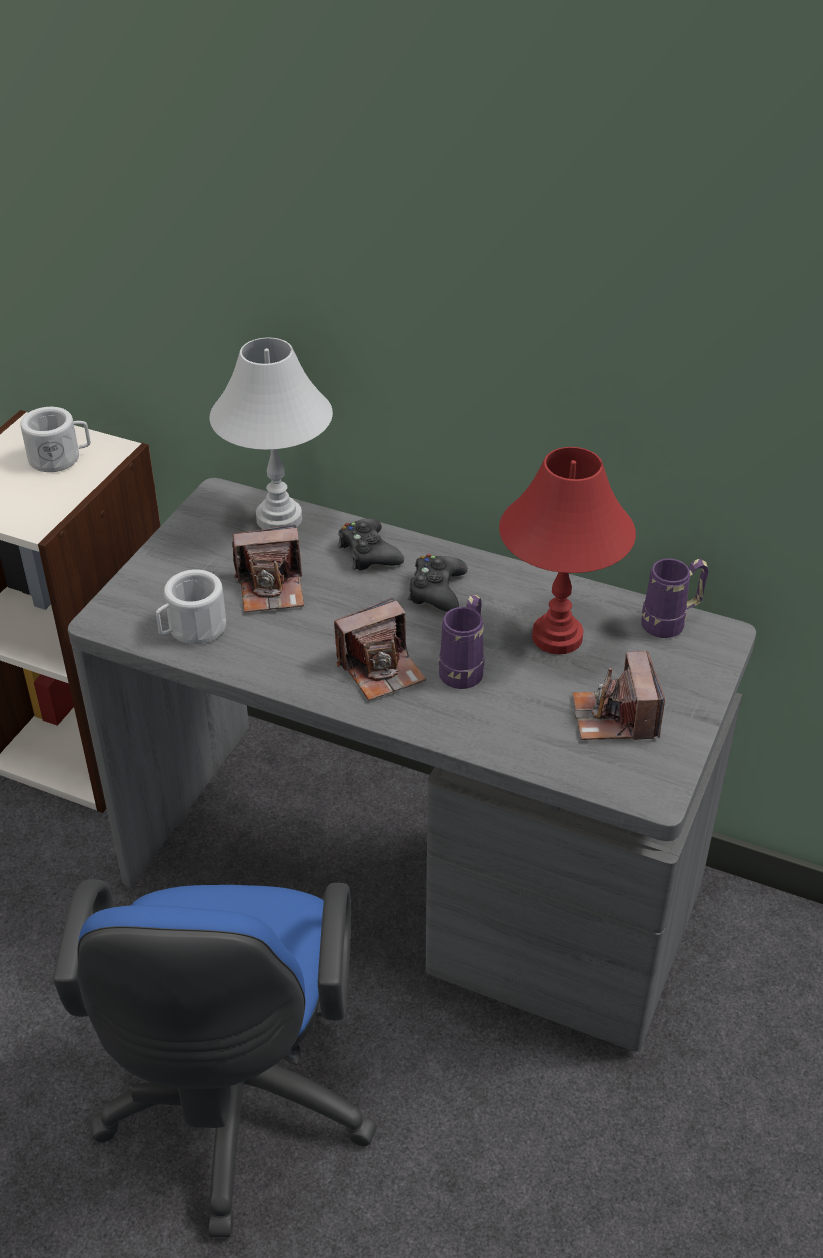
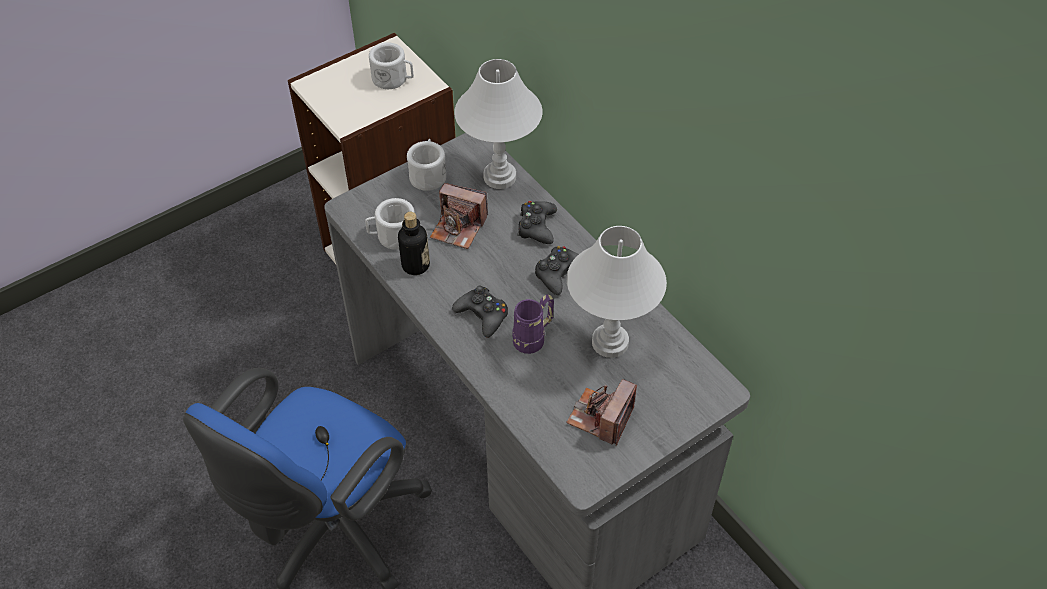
camera: 30 degrees right, 10 degrees up
(184, 547) = (428, 174): none -> white mug
(249, 649) = (415, 265): none -> bottle
(381, 669) = (483, 315): camera -> black game controller
(556, 636) = (610, 342): red table lamp -> white table lamp
(671, 623) = (694, 366): purple mug -> none

